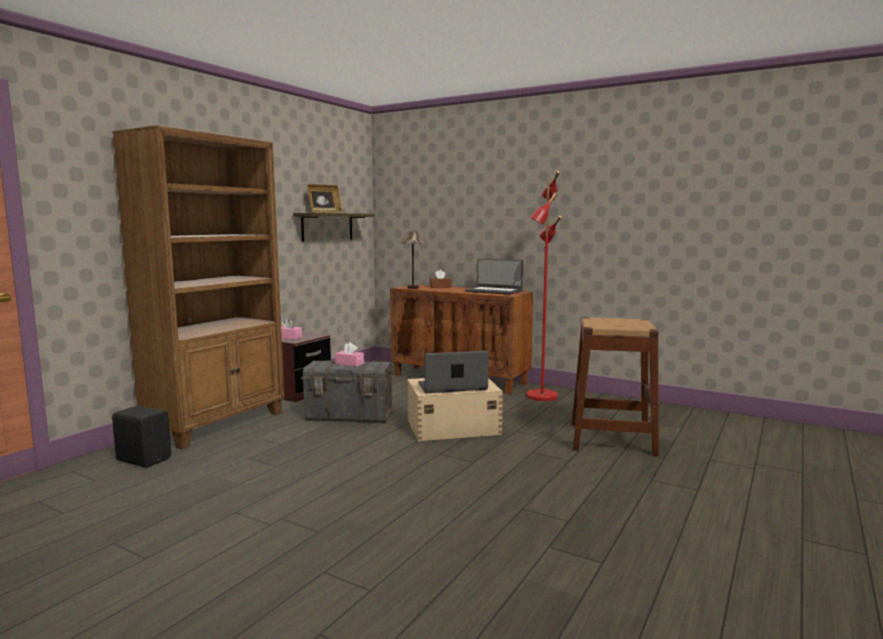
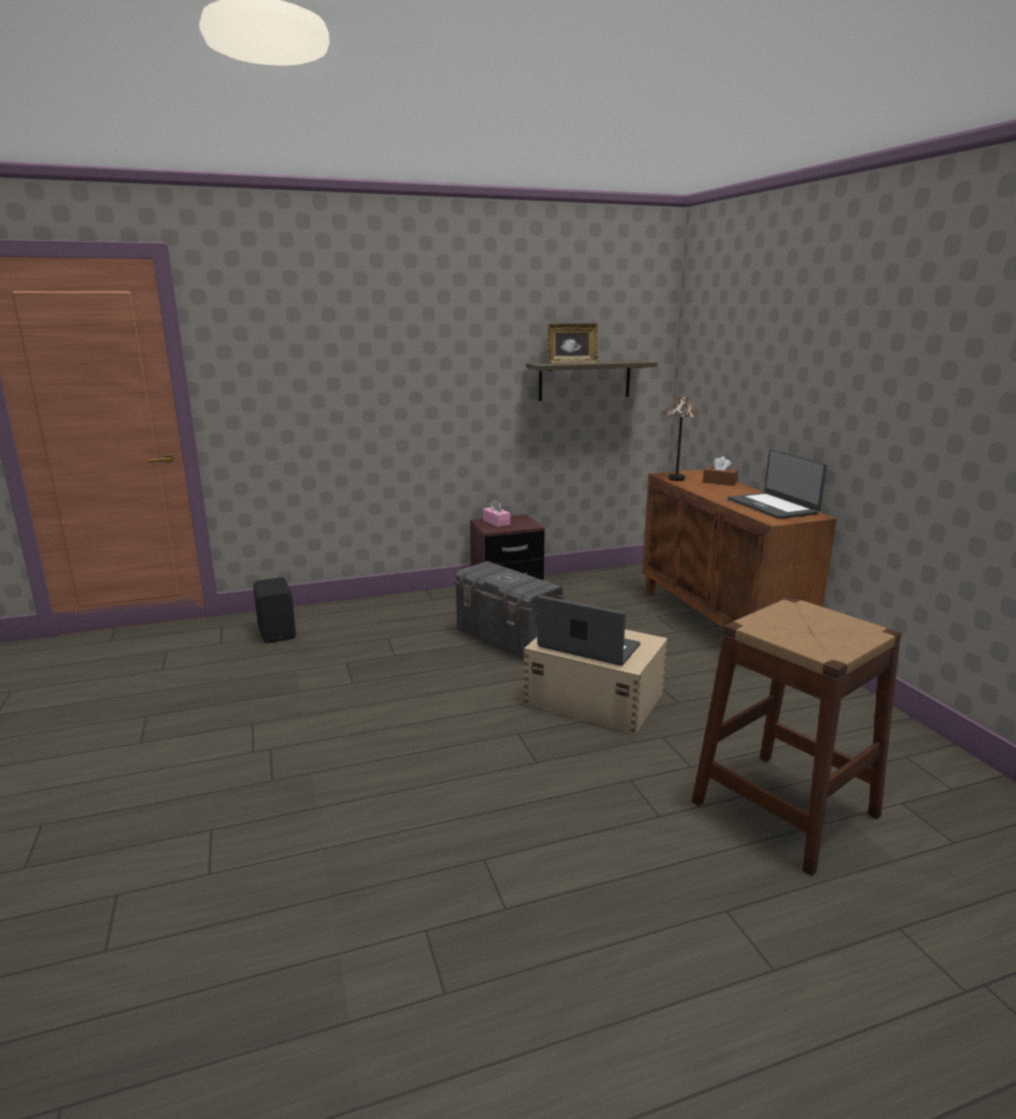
camera: 40 degrees right, 10 degrees up
(217, 424) = (382, 609): brown bookcase -> none
(349, 363) = (512, 576): pink tissue box -> none
(541, 396) = (795, 689): red floor lamp -> none

